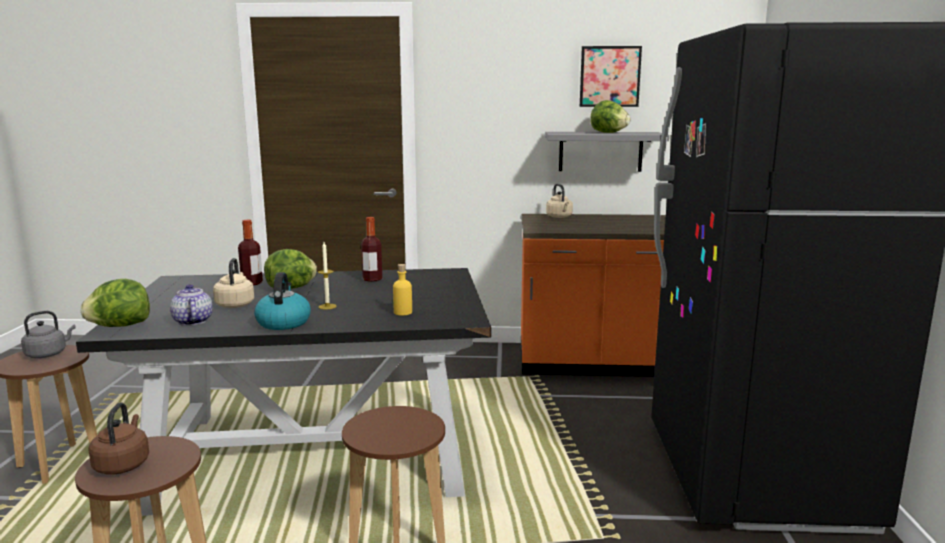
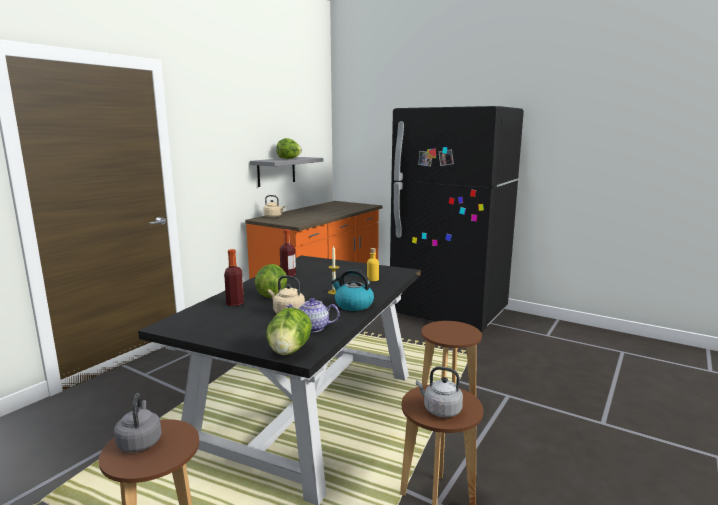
camera: 60 degrees left, 0 degrees up
(123, 464) = (440, 410): brown kettle -> grey kettle
(610, 76) = (277, 123): picture -> none

